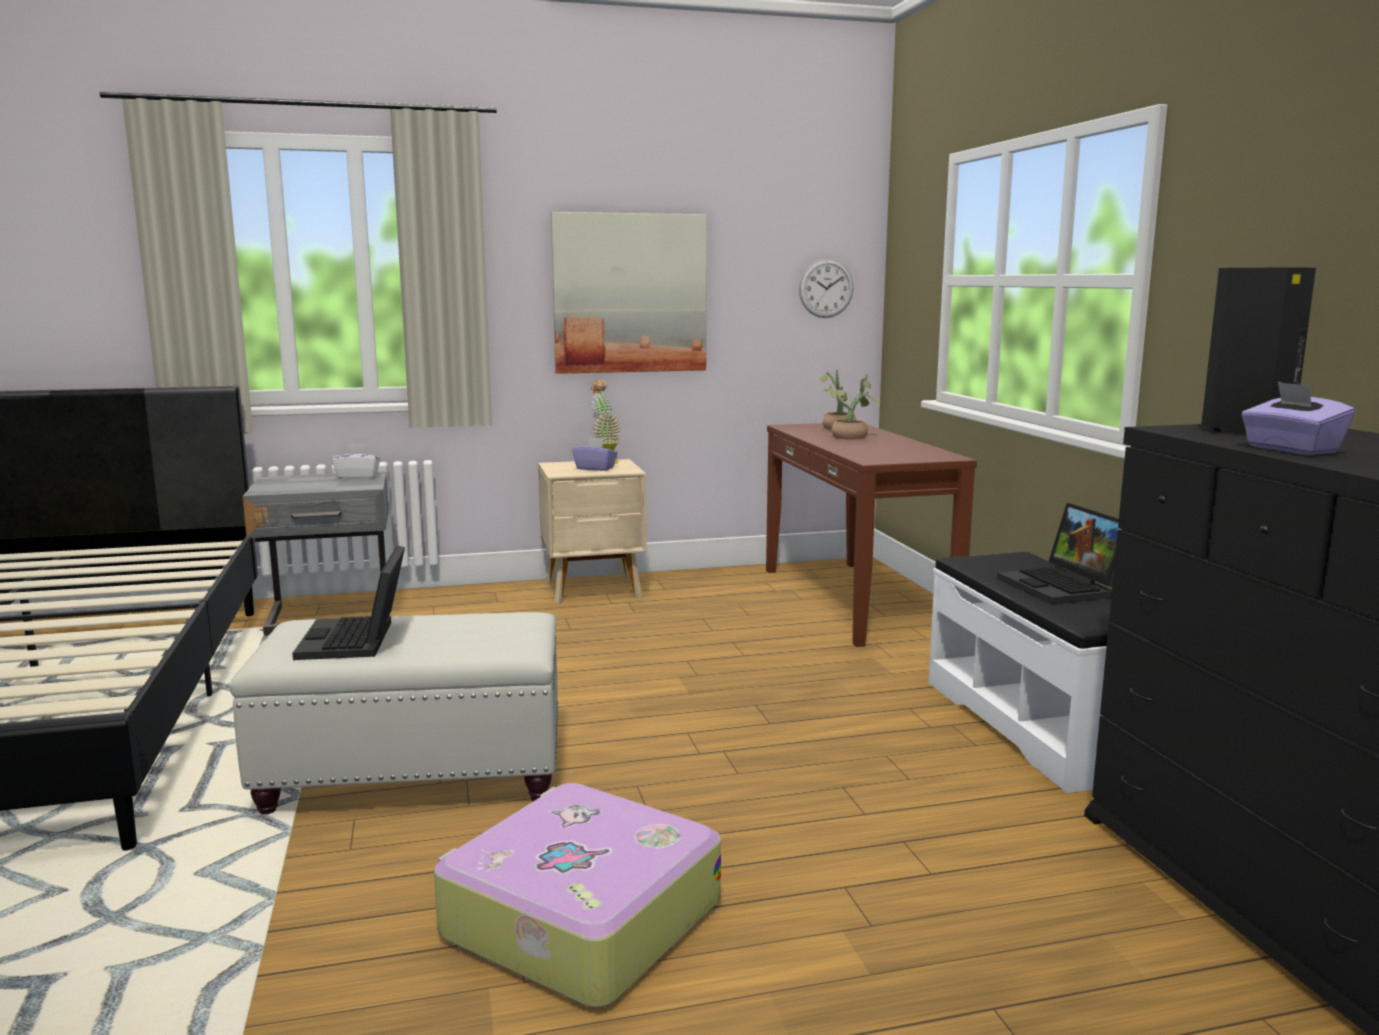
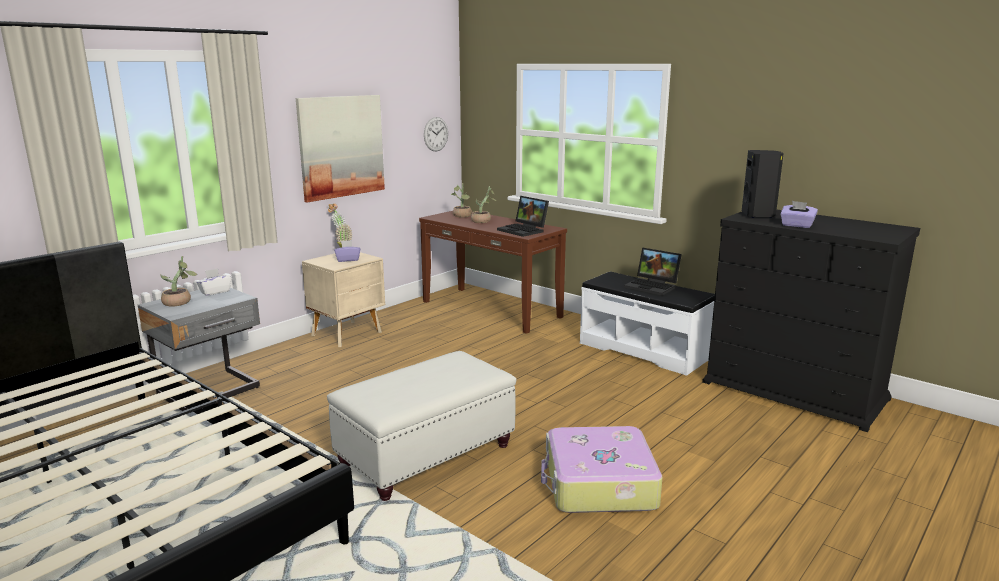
camera: 35 degrees left, 5 degrees up
(297, 481) = (180, 303): none -> potted plant
(357, 641) = (404, 390): laptop -> laptop (524, 230)

